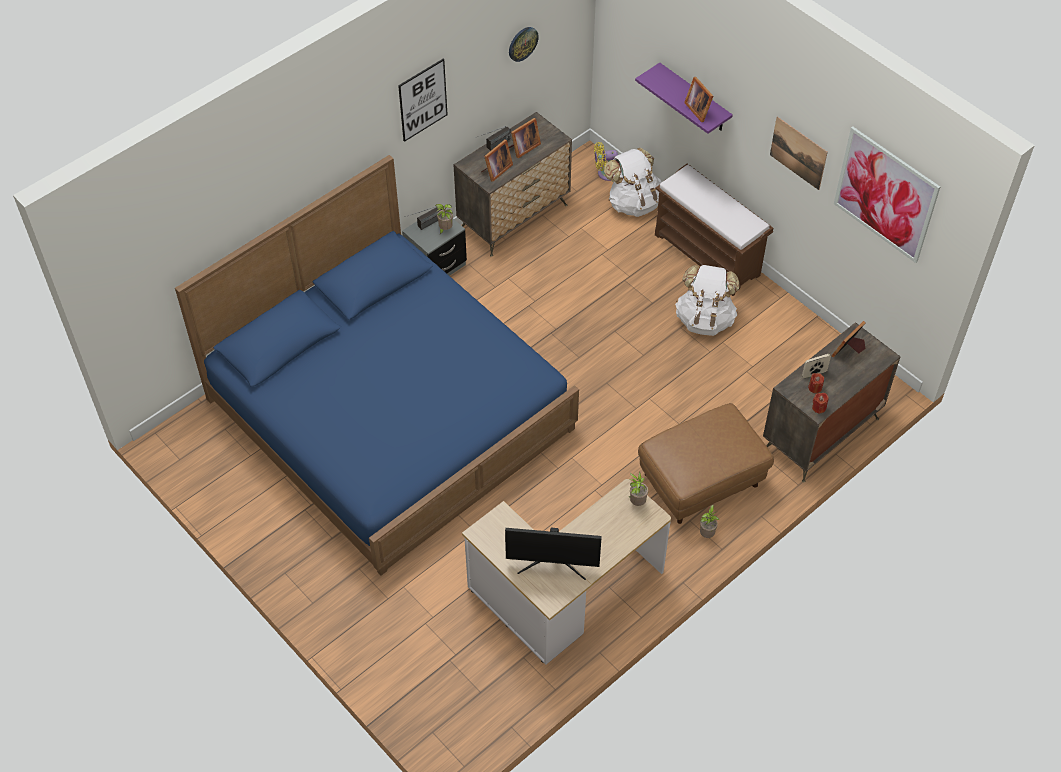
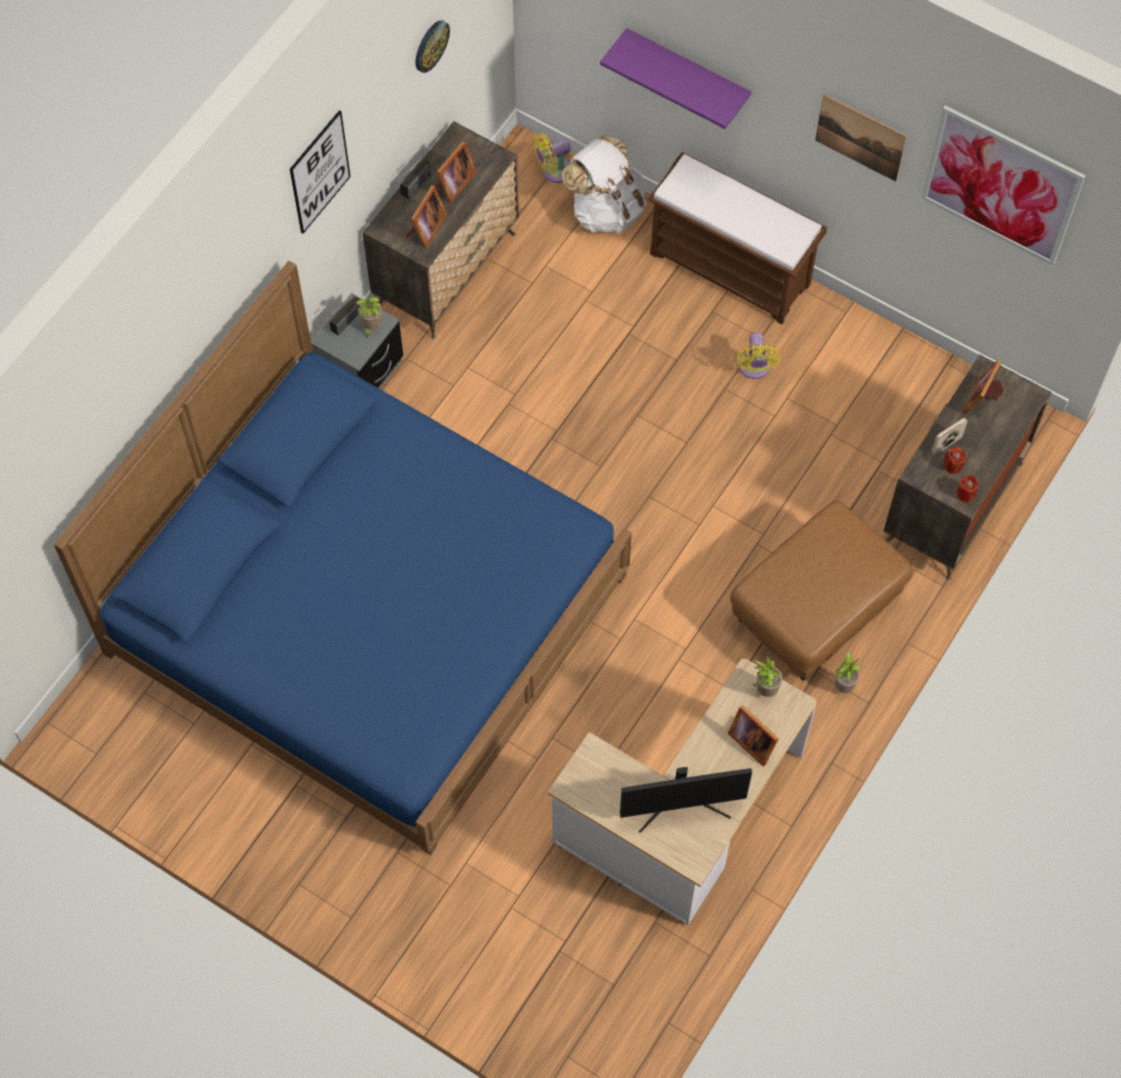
camera: 15 degrees left, 10 degrees up
(698, 109) = (702, 93): picture frame -> picture frame (752, 740)
(705, 319) = (754, 368): white backpack -> yellow fan

